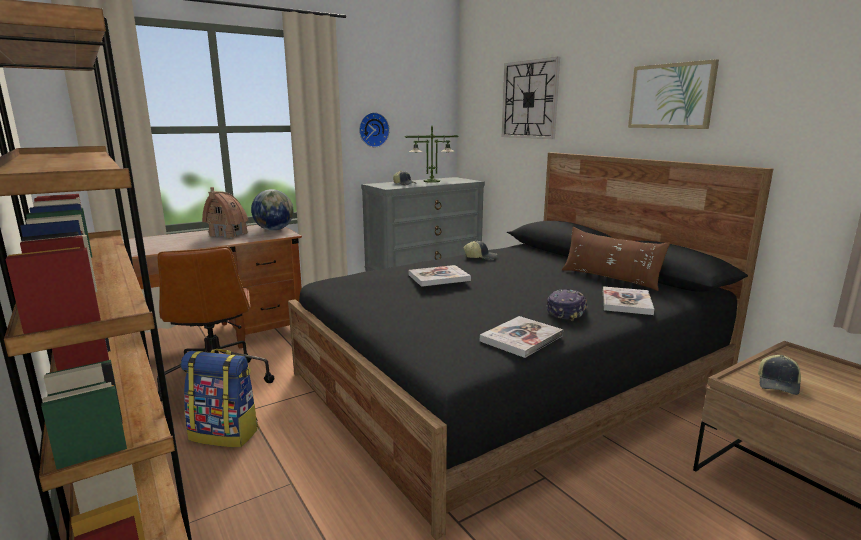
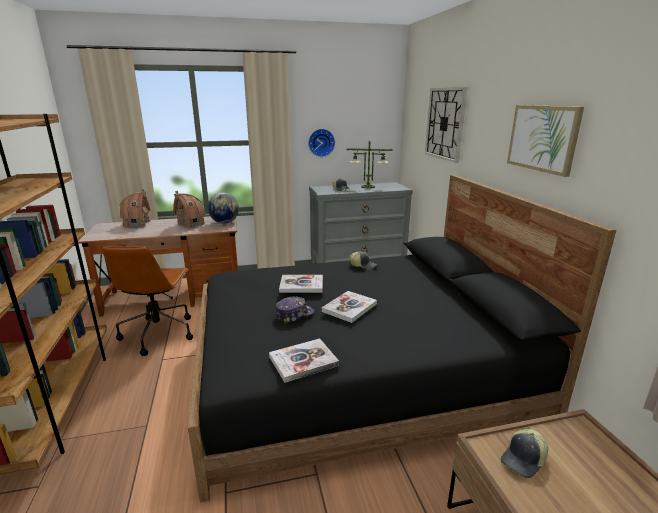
camera: 20 degrees right, 5 degrees up
(145, 240) = (137, 224): none -> toy house
(225, 434) = (136, 375): backpack -> none
(566, 312) = (370, 339): cap -> cap (294, 314)
(610, 278) = (451, 307): brown pillow -> none
(626, 302) = (435, 338): book -> book (349, 308)

